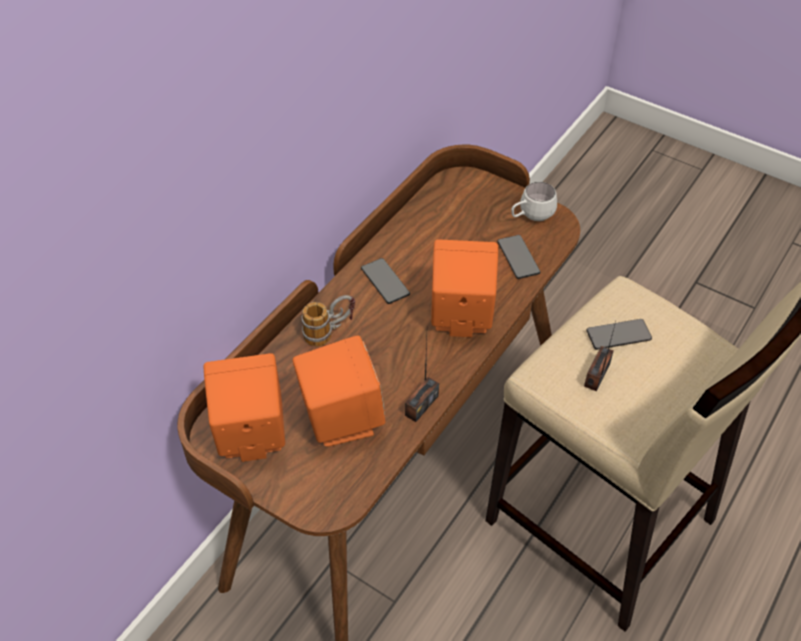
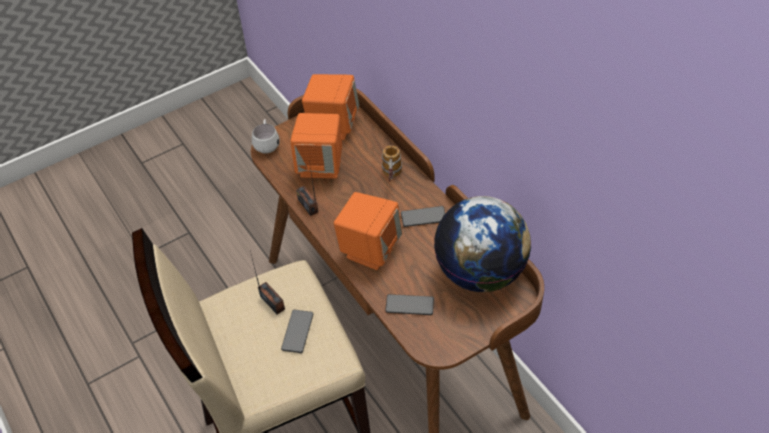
camera: 115 degrees right, 0 degrees up
(441, 214) = (480, 272): none -> globe
(531, 216) = (452, 333): white mug -> white mug (267, 144)

